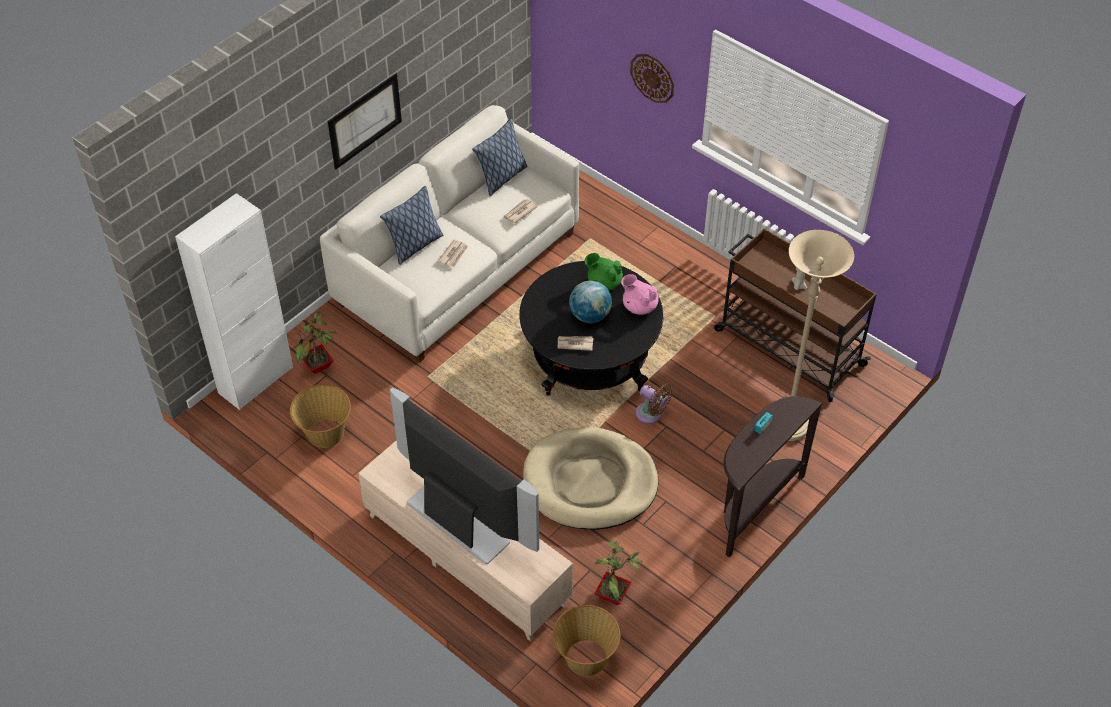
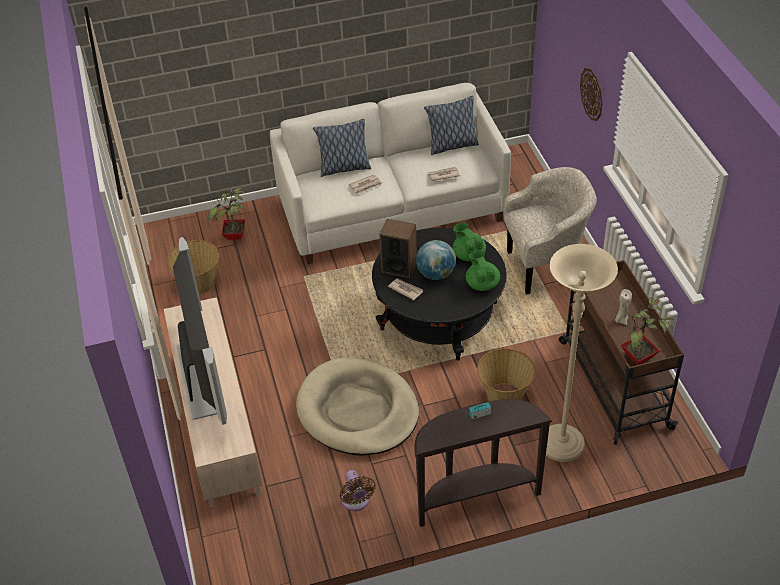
camera: 35 degrees right, 5 degrees down
(256, 380) = (185, 226): white cabinet -> none
(365, 121) = (332, 46): picture -> none
(550, 324) = (399, 267): none -> speaker
(585, 657) = (239, 542): basket -> basket (504, 396)
(614, 596) = (302, 507): potted plant -> potted plant (639, 358)
(639, 306) = (482, 284): pink teapot -> green teapot
(648, 264) = (545, 267): none -> beige armchair
(651, 415) = (451, 383): brown fan -> brown fan (356, 502)

